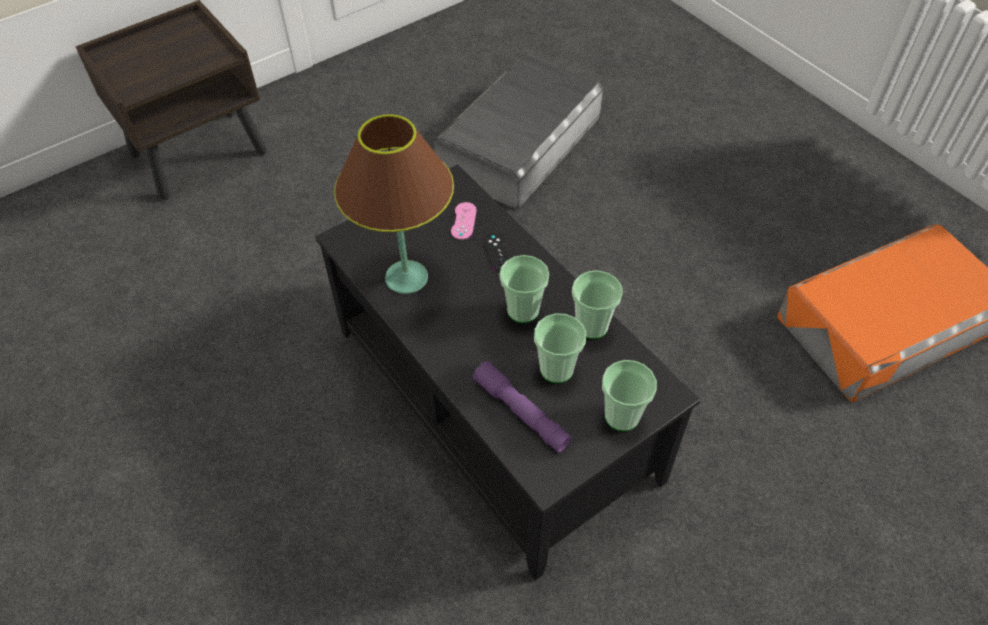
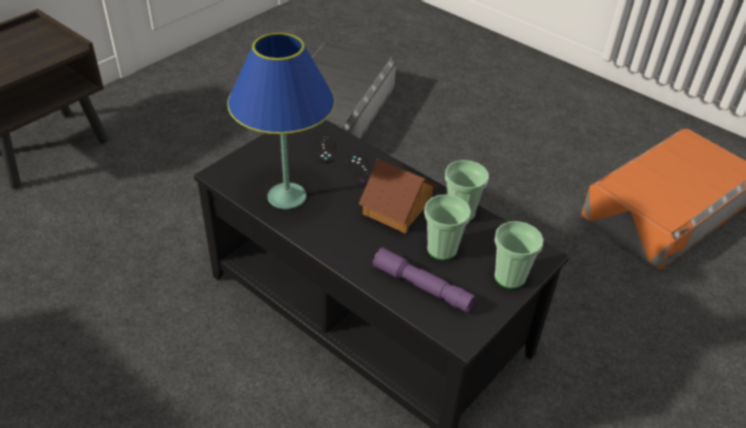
camera: 15 degrees left, 10 degrees down
(406, 277) = (286, 196): brown table lamp -> blue table lamp
(463, 221) = (325, 149): pink game controller -> black game controller
(523, 310) = (398, 209): cup -> toy house

